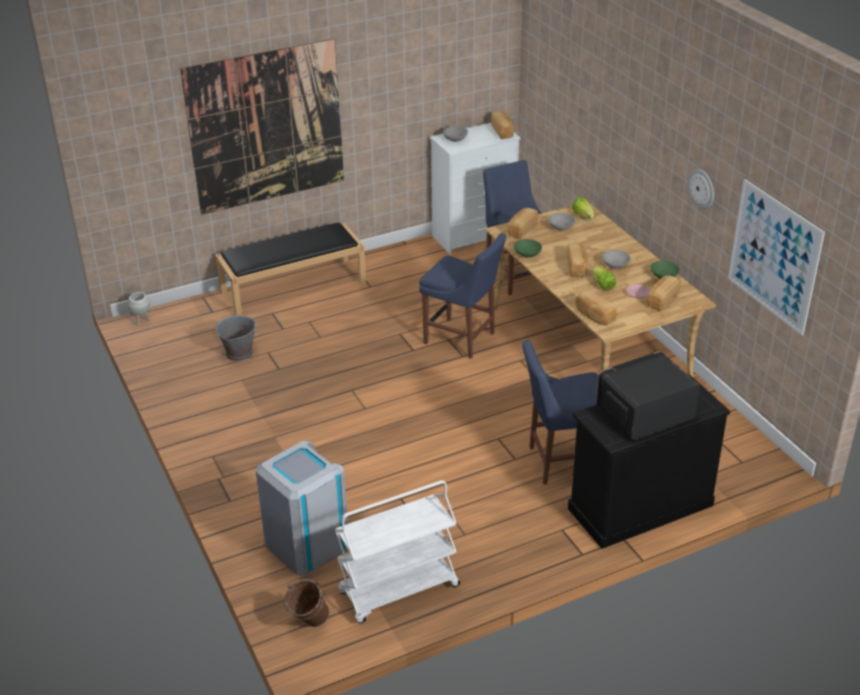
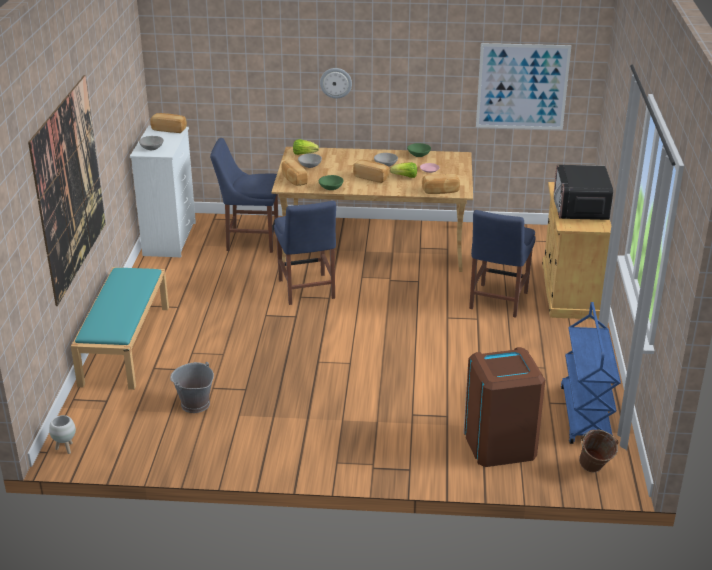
camera: 60 degrees left, 5 degrees down
(294, 286) = (125, 344): black bench -> turquoise bench
(306, 544) = (499, 444): grey trash can -> brown trash can
(398, 590) = (585, 416): white cart -> blue cart
(462, 339) = (307, 291): blue chair -> blue chair turned 105 degrees clockwise
(640, 507) = (569, 291): black cabinet -> beige cabinet
(661, 300) = (446, 165): bread -> none
(702, 188) = (432, 71): wall clock -> wall clock (336, 82)

